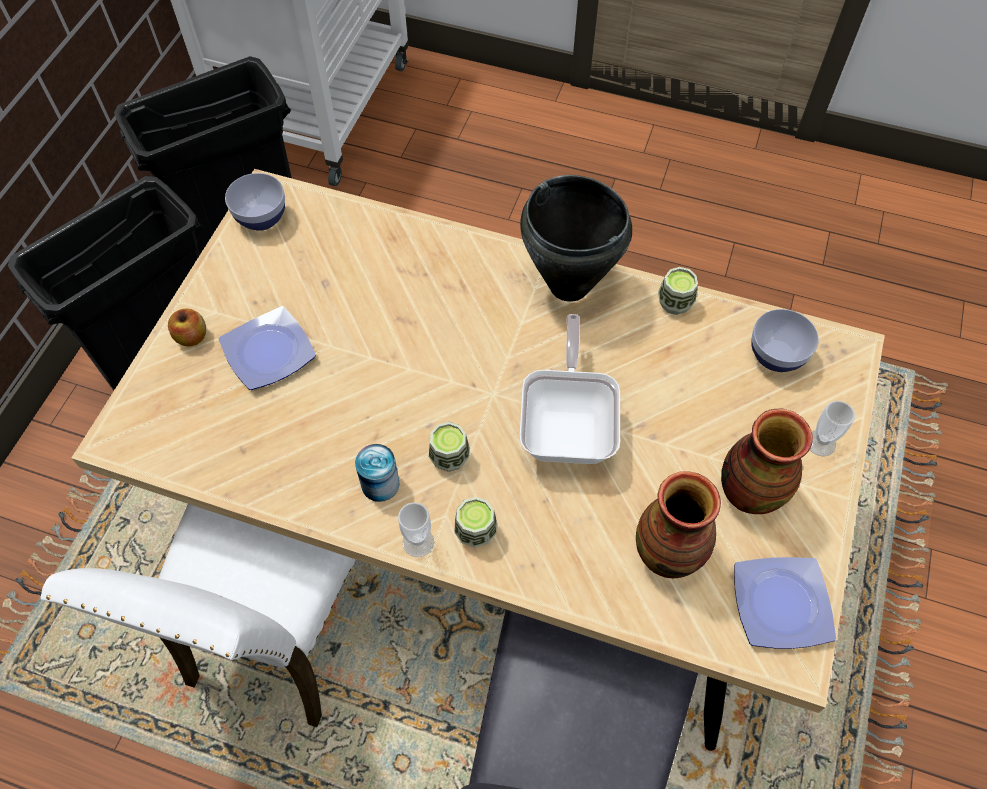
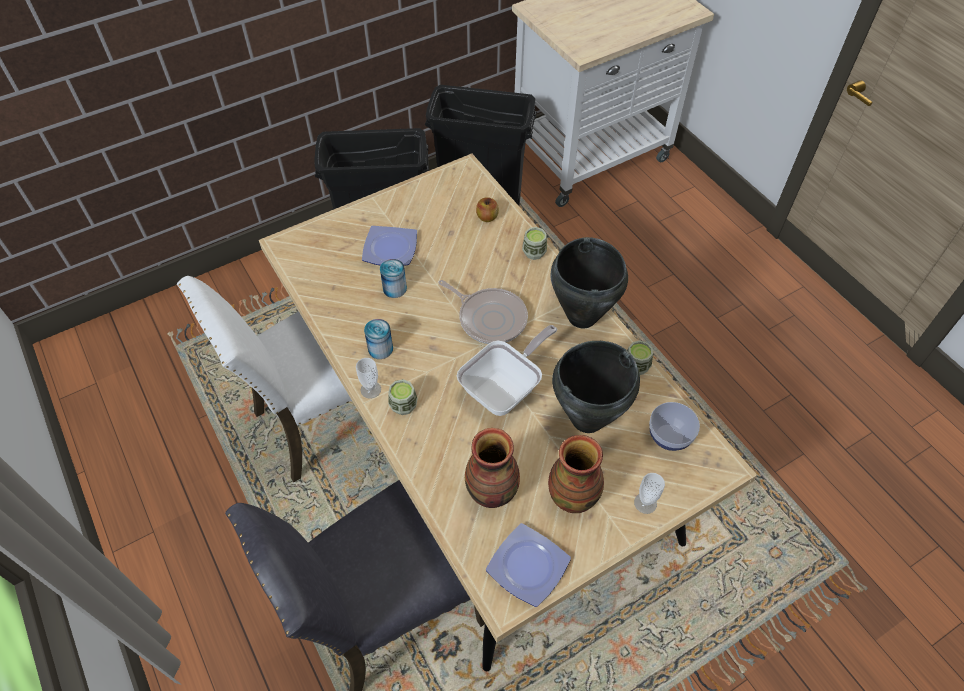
camera: 40 degrees right, 5 degrees down
(192, 337) = (362, 218): apple -> apple (487, 217)
(261, 218) = (451, 180): bowl -> none
(324, 397) = (394, 288): none -> can
(449, 457) = (427, 360): cup -> cup (534, 252)
(472, 356) = (490, 318): none -> frying pan
(682, 396) = (586, 419): none -> black cooking pot

